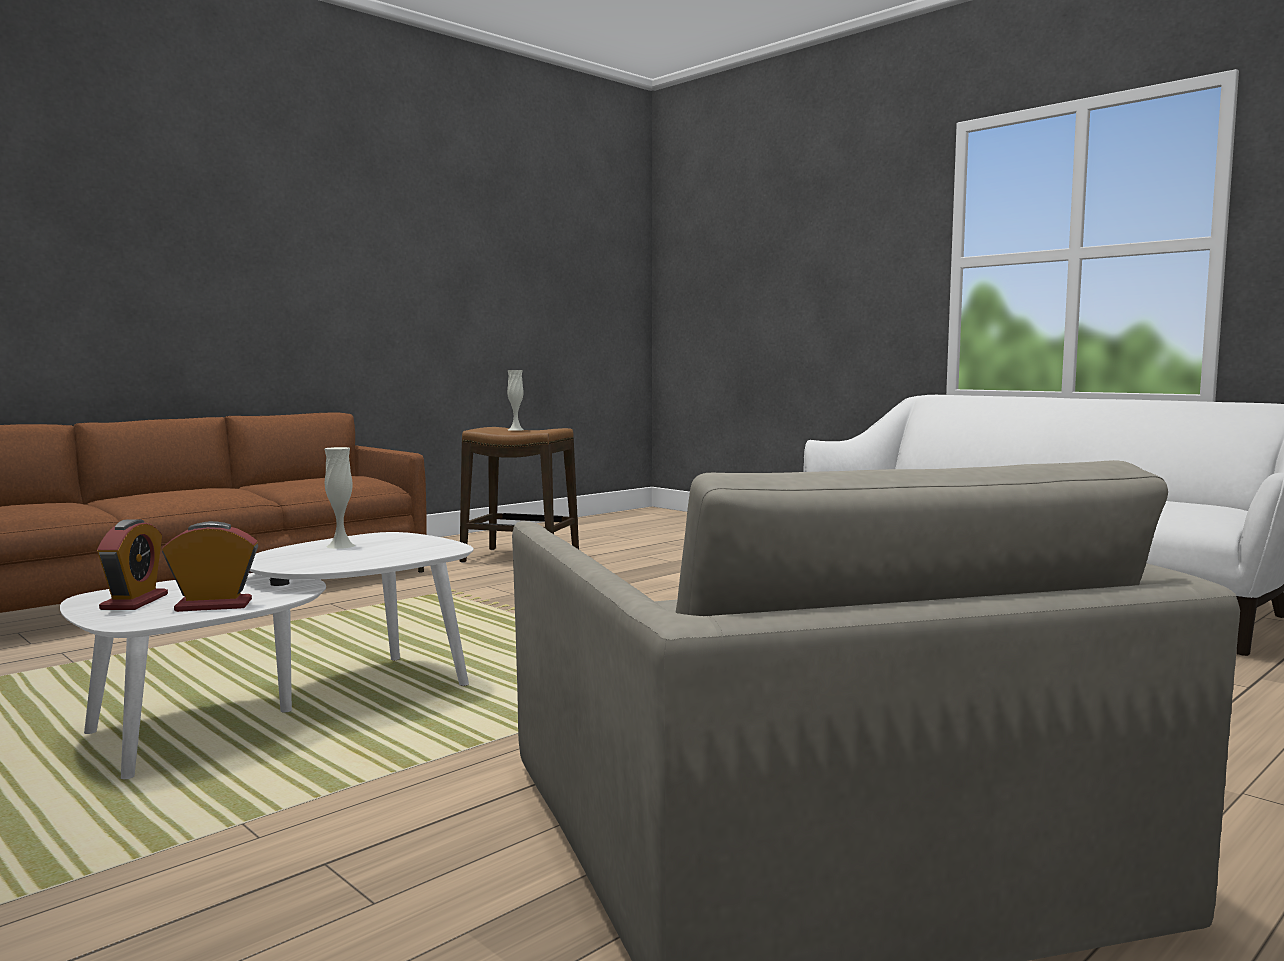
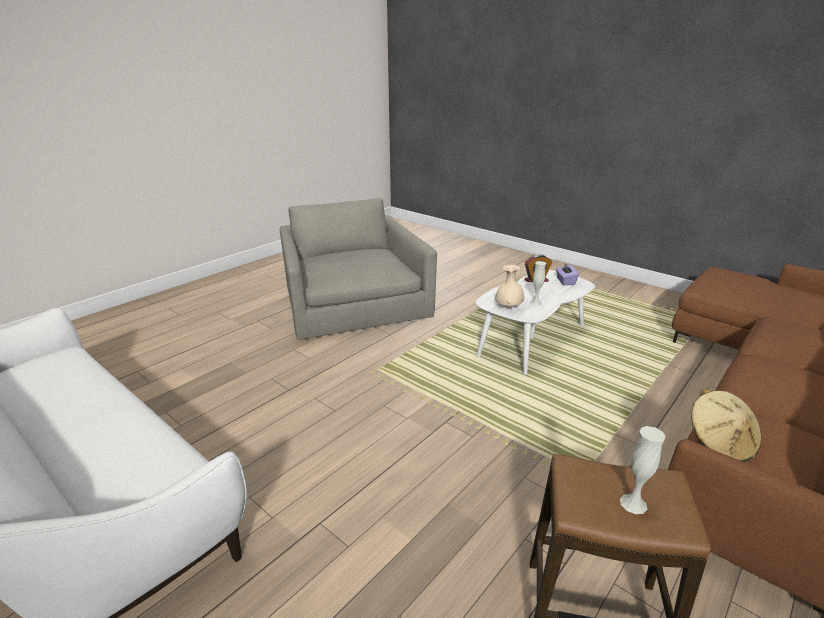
camera: 175 degrees right, 20 degrees up
(134, 602) = (565, 281): alarm clock -> purple tissue box
(359, 479) = (719, 443): none -> beige hat
(412, 542) = (508, 308): none -> beige vase

